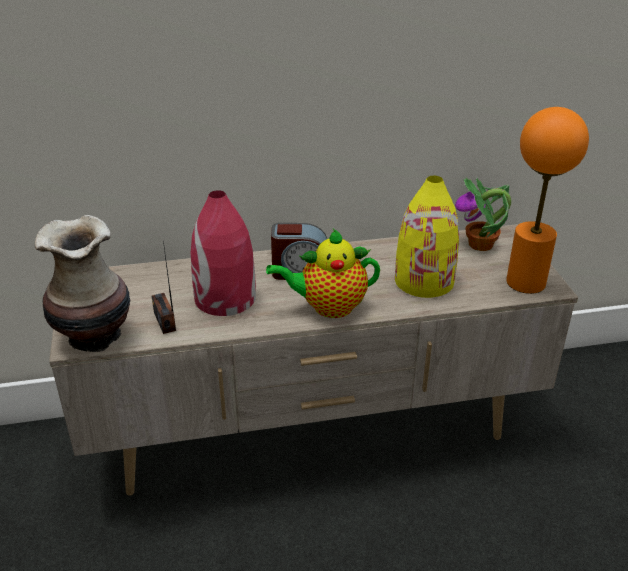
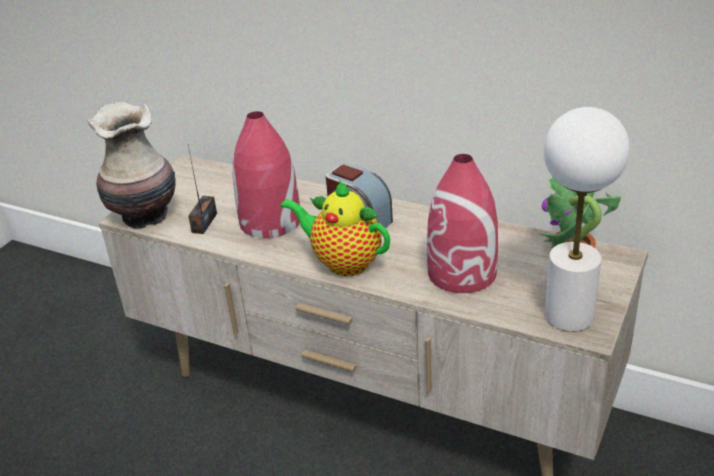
camera: 40 degrees right, 0 degrees up
(424, 281) = (462, 273): yellow vase -> red vase
(526, 282) = (570, 316): orange table lamp -> white table lamp

